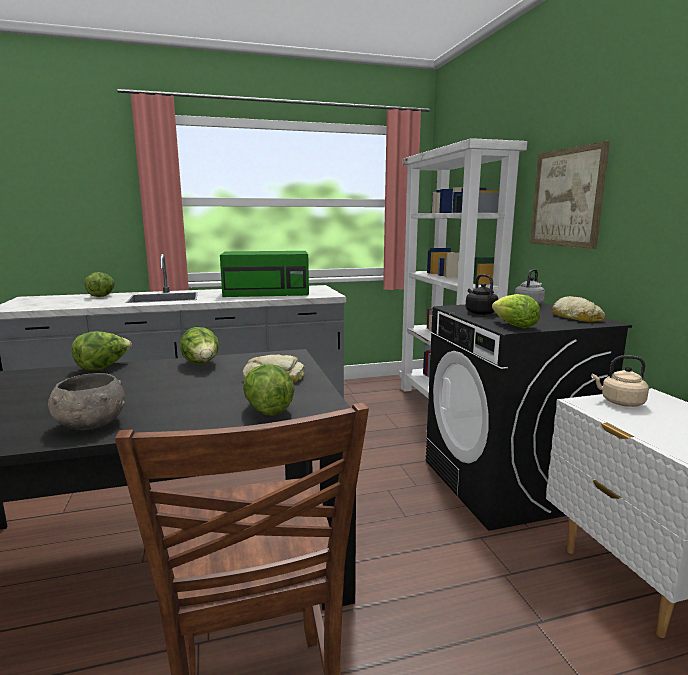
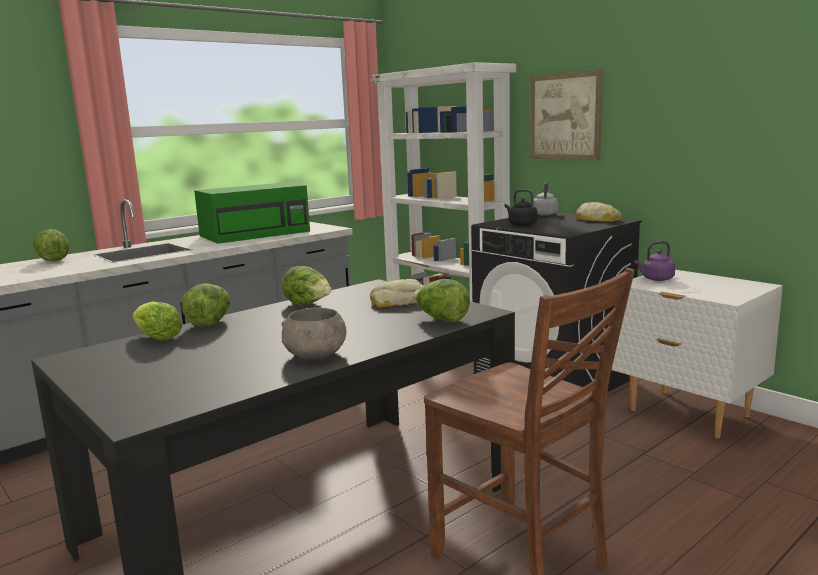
camera: 25 degrees left, 0 degrees up
(514, 326) = (566, 230): lettuce -> lettuce (157, 338)
(620, 402) = (656, 279): beige kettle -> purple kettle

